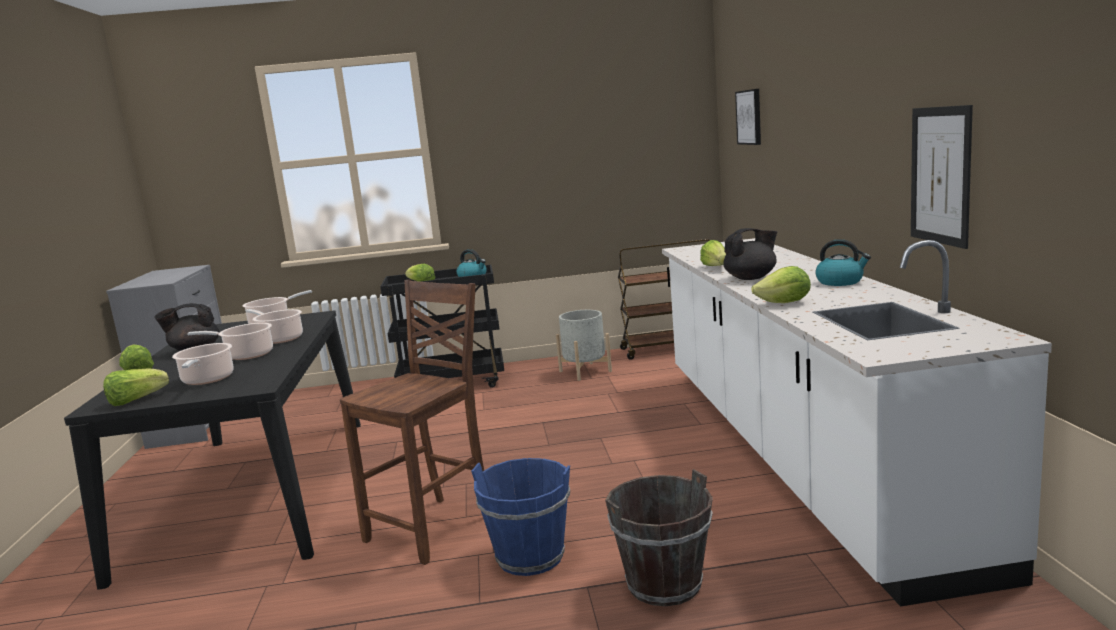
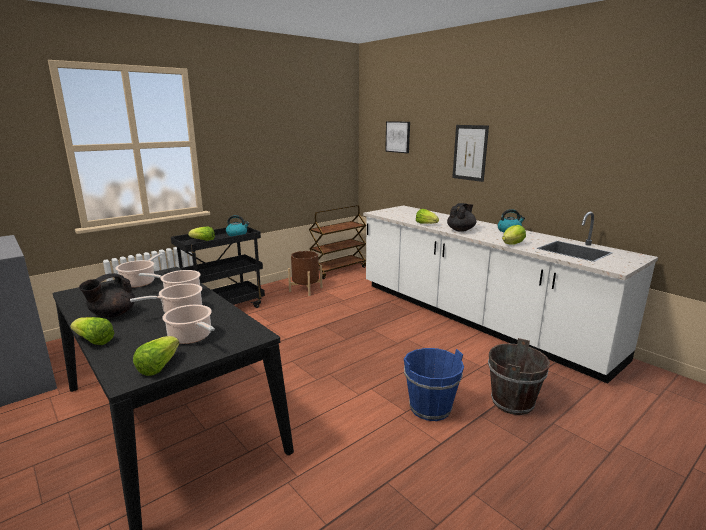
camera: 35 degrees left, 5 degrees up
(434, 528) = (350, 407): brown chair -> none
(585, 371) = (305, 289): grey planter -> brown planter
(940, 175) = (577, 179): picture -> picture (470, 152)

